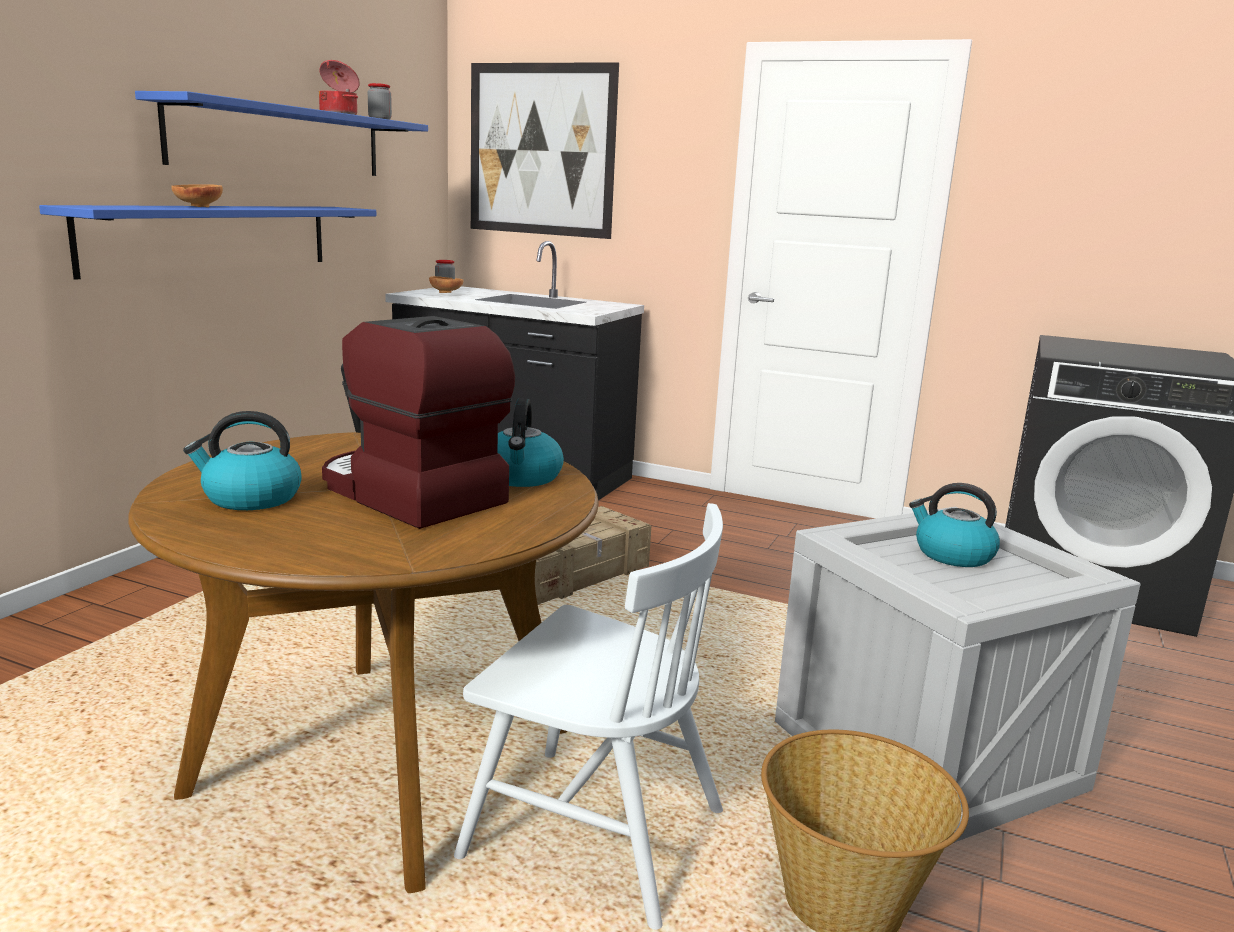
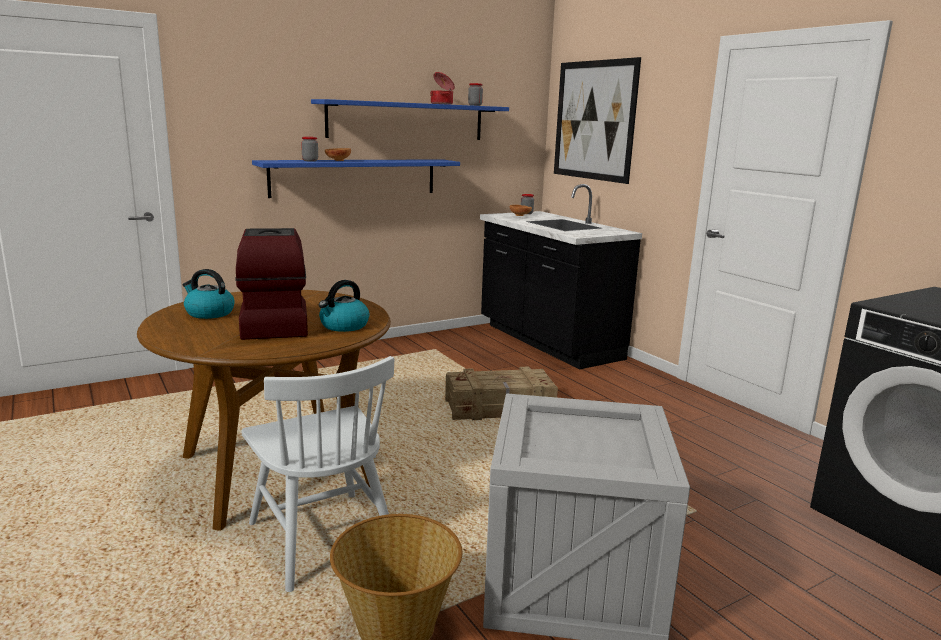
camera: 35 degrees right, 0 degrees up
(157, 206) = (310, 161): none -> jar
(952, 555) = (595, 434): kettle -> none

